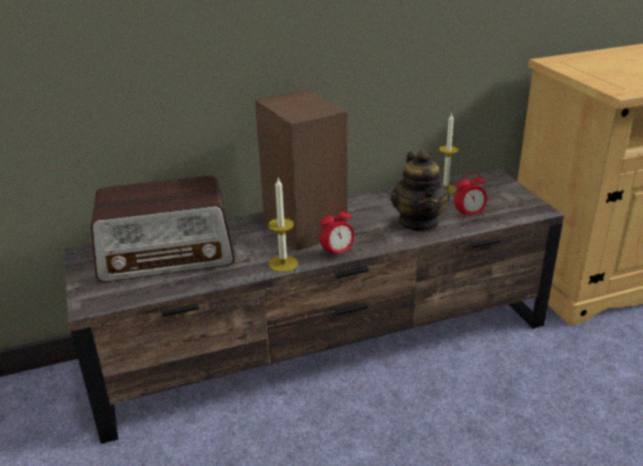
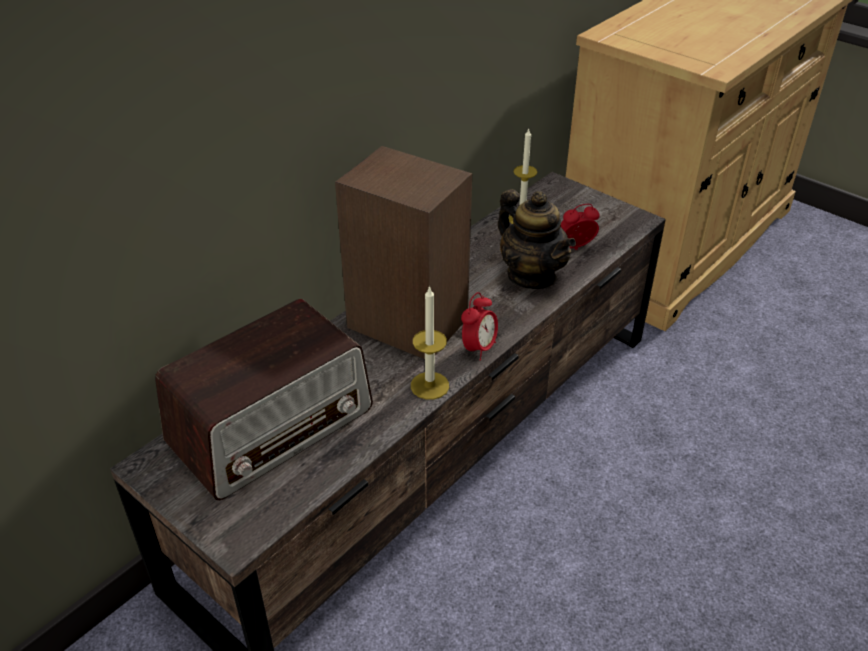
camera: 30 degrees left, 10 degrees up
(469, 215) = (575, 248): alarm clock -> alarm clock turned 150 degrees counterclockwise

